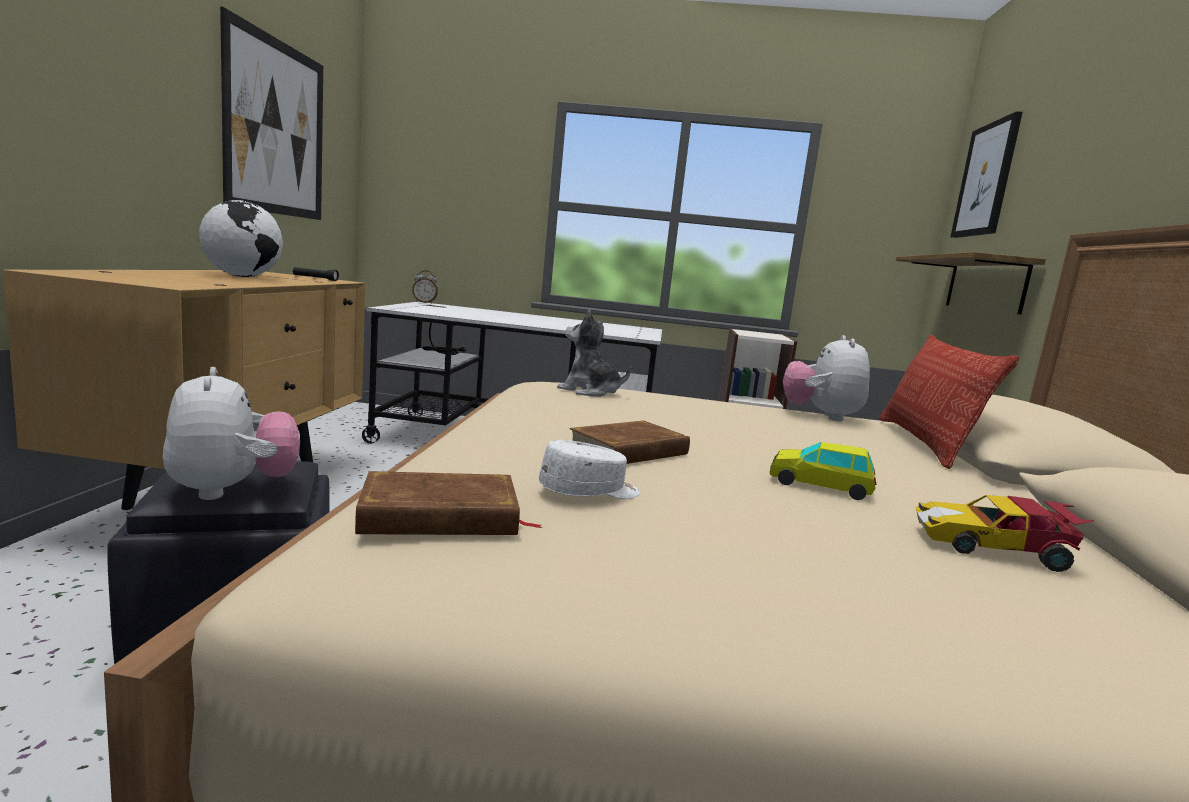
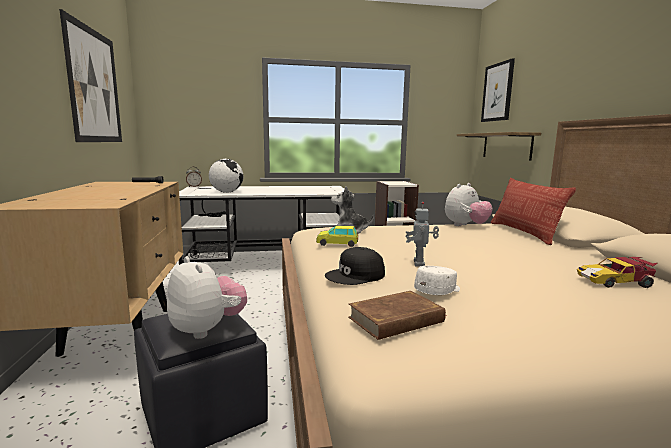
camera: 15 degrees left, 0 degrees up
(242, 276) = (111, 189): globe -> globe (226, 192)
(487, 447) = (356, 275): none -> black cap
(629, 451) = (420, 263): brown book -> toy robot
(819, 485) = (518, 265): toy car -> toy car (337, 243)
(821, 416) = (465, 226): plush toy -> plush toy turned 120 degrees counterclockwise

